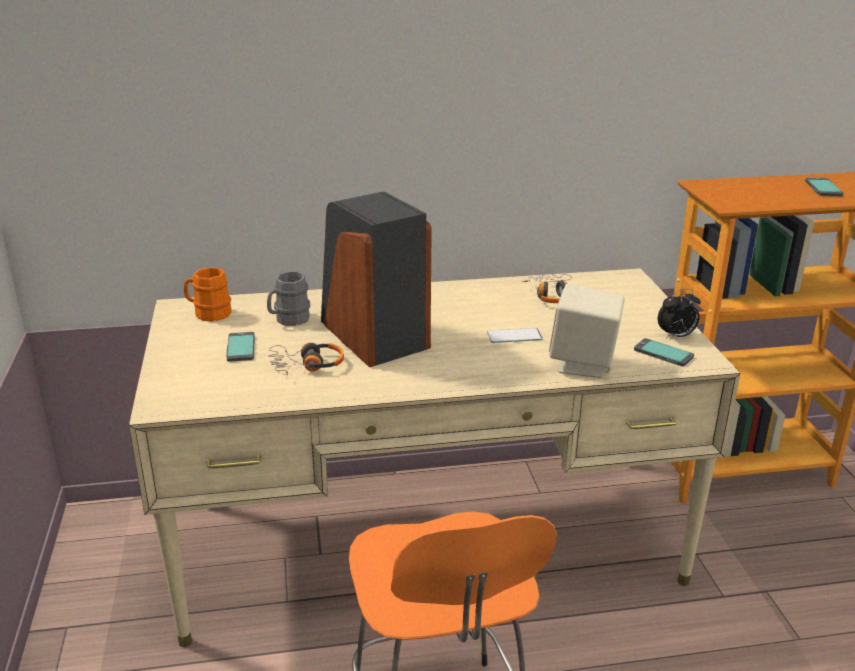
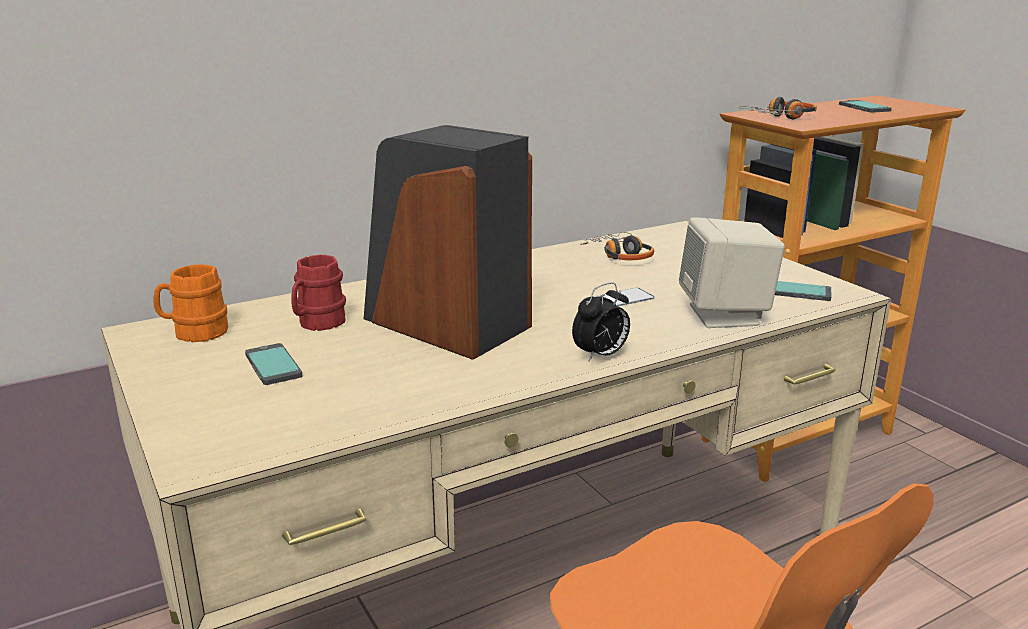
camera: 20 degrees left, 5 degrees down
(288, 320) = (317, 323): grey mug -> red mug
(307, 365) = (385, 371): headphones -> headphones (781, 118)
(676, 336) = (790, 274): alarm clock -> alarm clock (601, 356)

